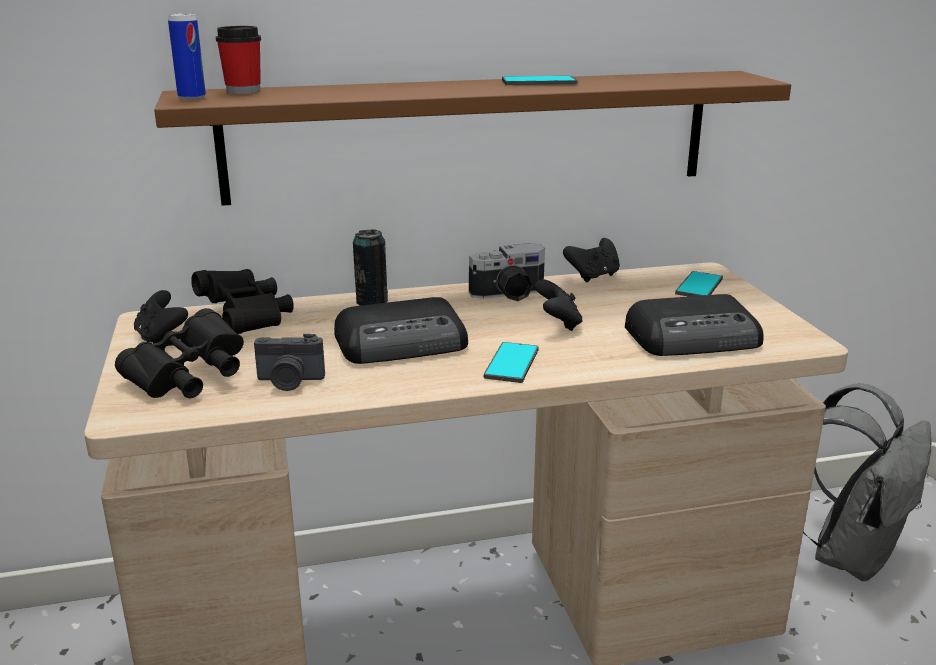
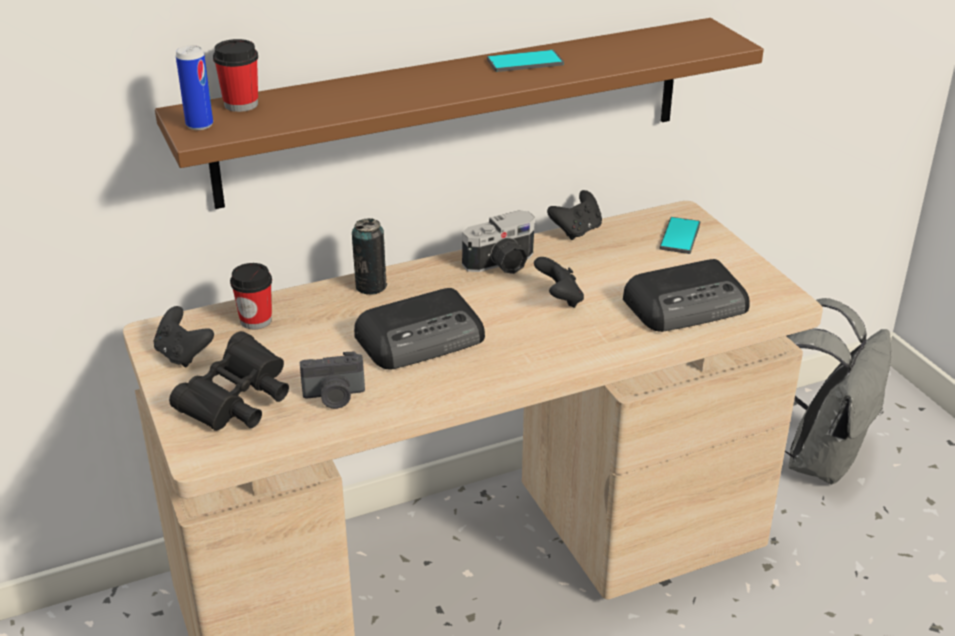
camera: 10 degrees left, 10 degrees up
(247, 318) = (256, 320): black binoculars -> cup
(512, 363) = (530, 354): phone -> none

